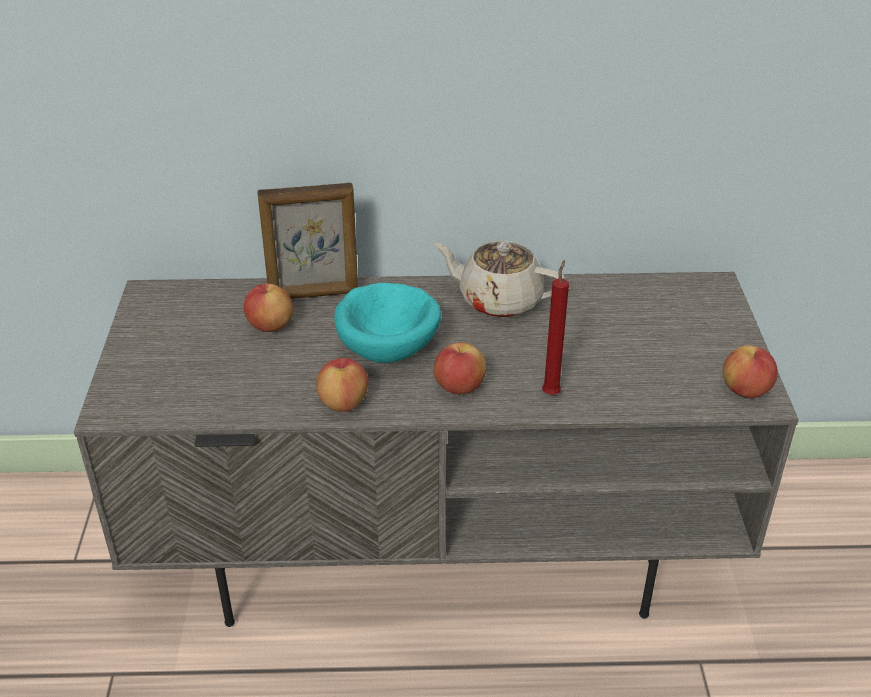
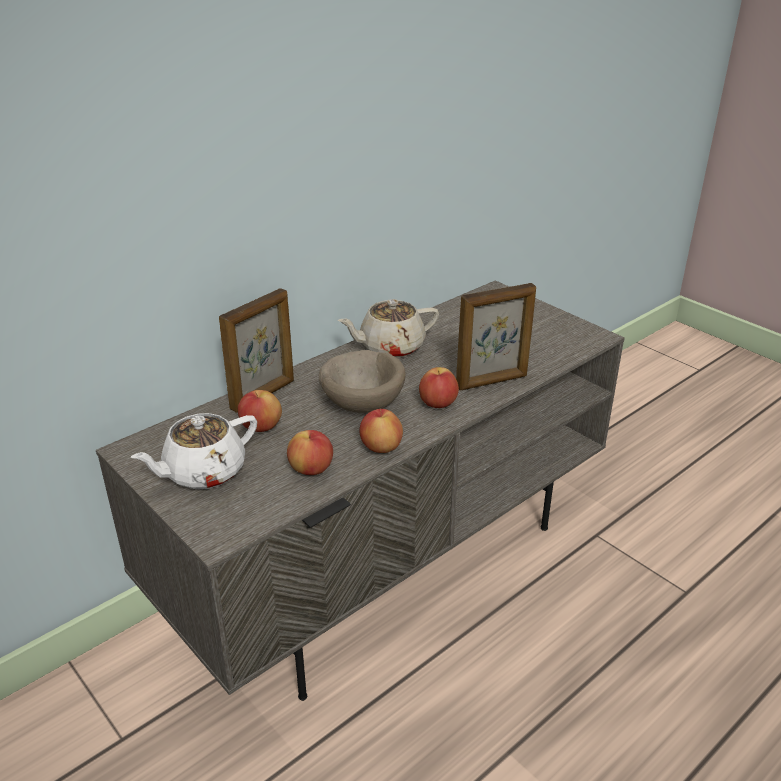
camera: 40 degrees left, 5 degrees down
(173, 344) = (203, 472): none -> white teapot
(390, 348) = (363, 402): turquoise bowl -> beige bowl
(551, 392) = (492, 381): red candle -> picture frame
(745, 391) = (584, 335): apple -> apple (311, 469)

